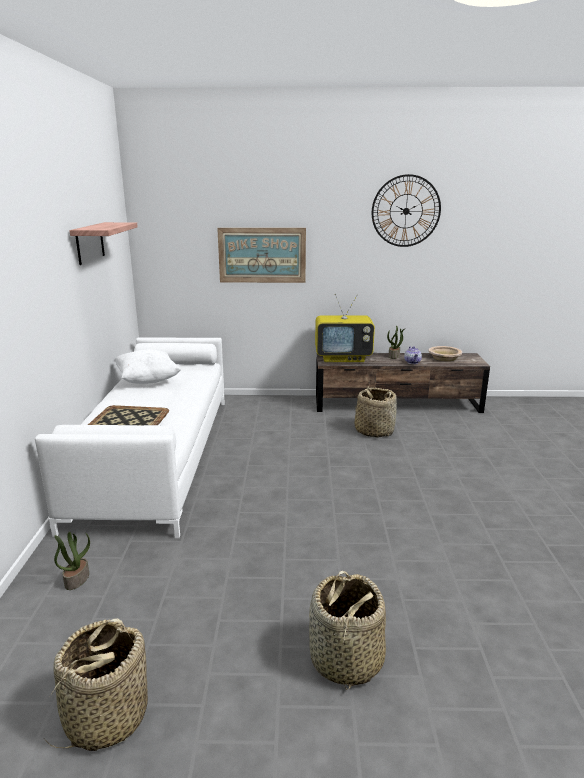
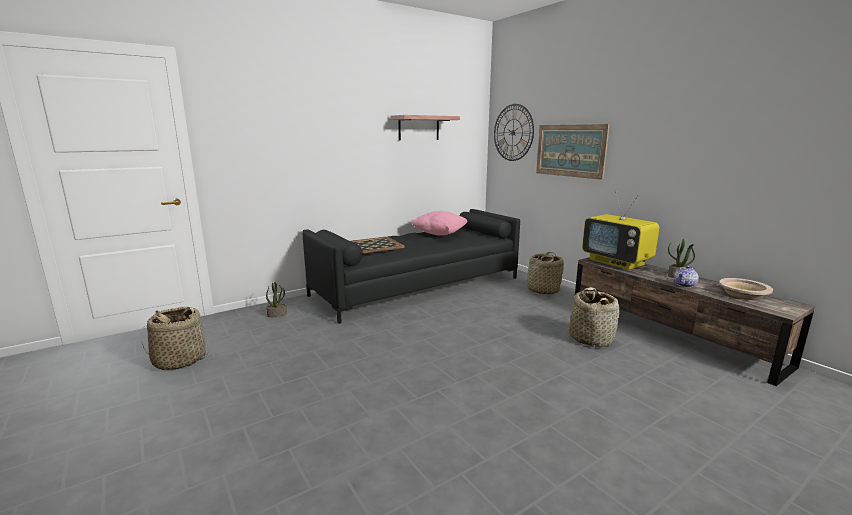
camera: 55 degrees right, 5 degrees down
(148, 380) = (439, 234): white pillow -> pink pillow
(157, 454) = (418, 286): white sofa -> black sofa
(345, 659) = (258, 420): basket -> basket (542, 290)
(406, 211) = (723, 101): wall clock -> wall clock (513, 132)

